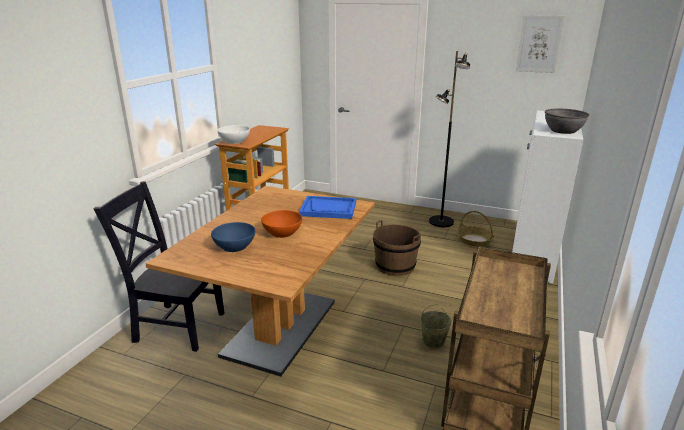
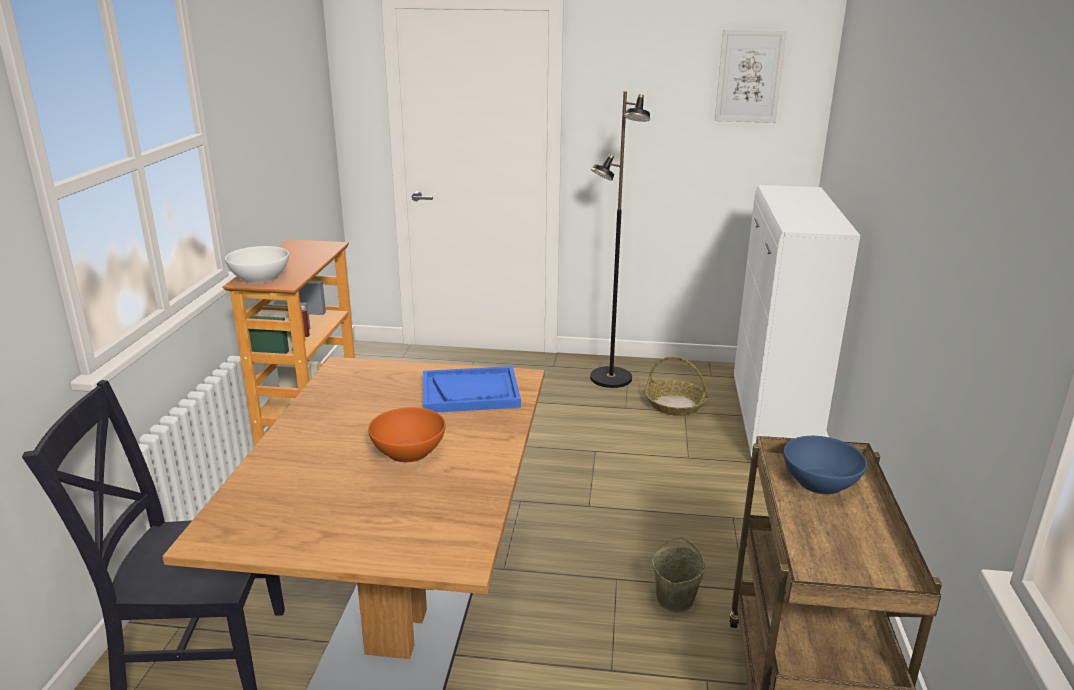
camera: 15 degrees left, 0 degrees up
(235, 246) = (331, 492): blue bowl -> blue bowl (820, 482)
(395, 266) = (564, 469): brown bucket -> none
(563, 131) = (821, 221): grey bowl -> none

